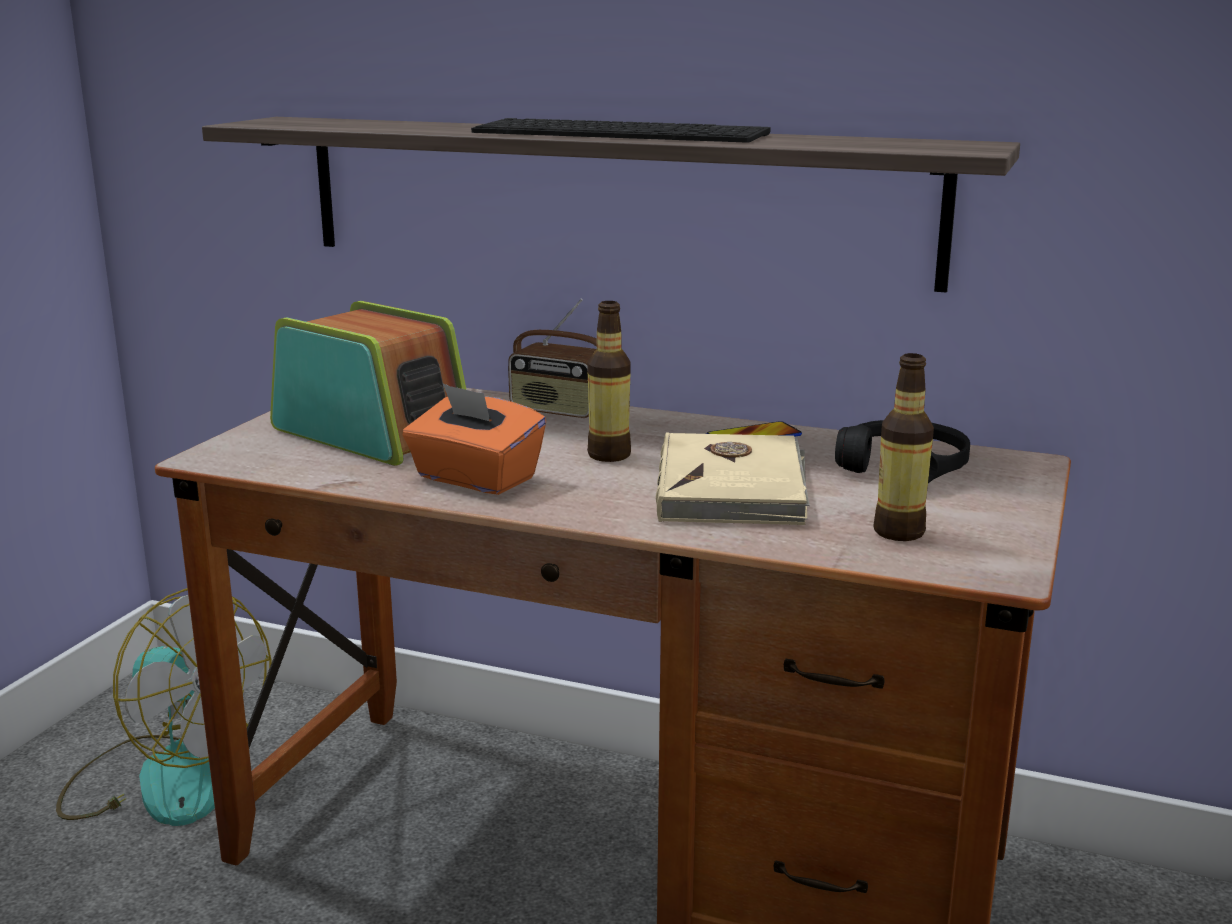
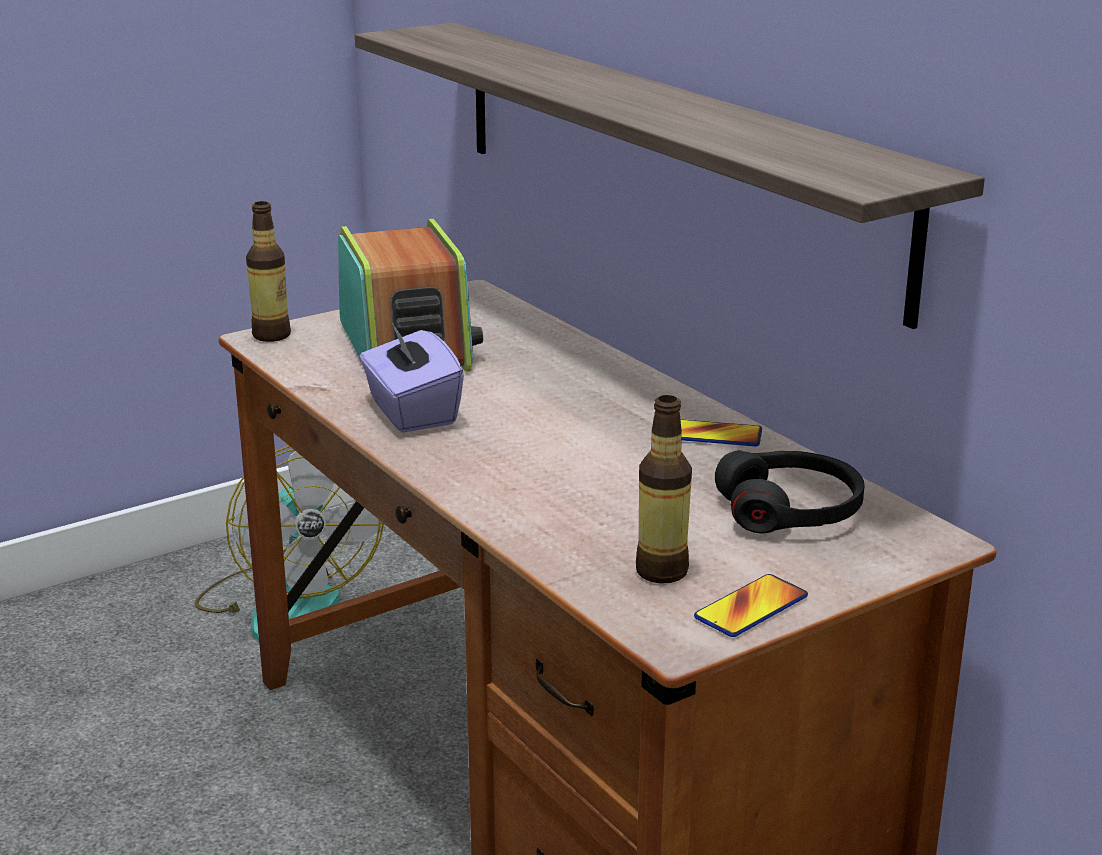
camera: 35 degrees right, 5 degrees up
(475, 479) = (411, 412): orange tissue box -> purple tissue box
(560, 410) = (589, 361): radio -> none
(609, 455) = (552, 419): bottle -> bottle (271, 335)
(624, 133) = (641, 97): keyboard -> none
(734, 487) = (601, 482): beige book -> none
(1004, 536) = (751, 608): none -> phone

